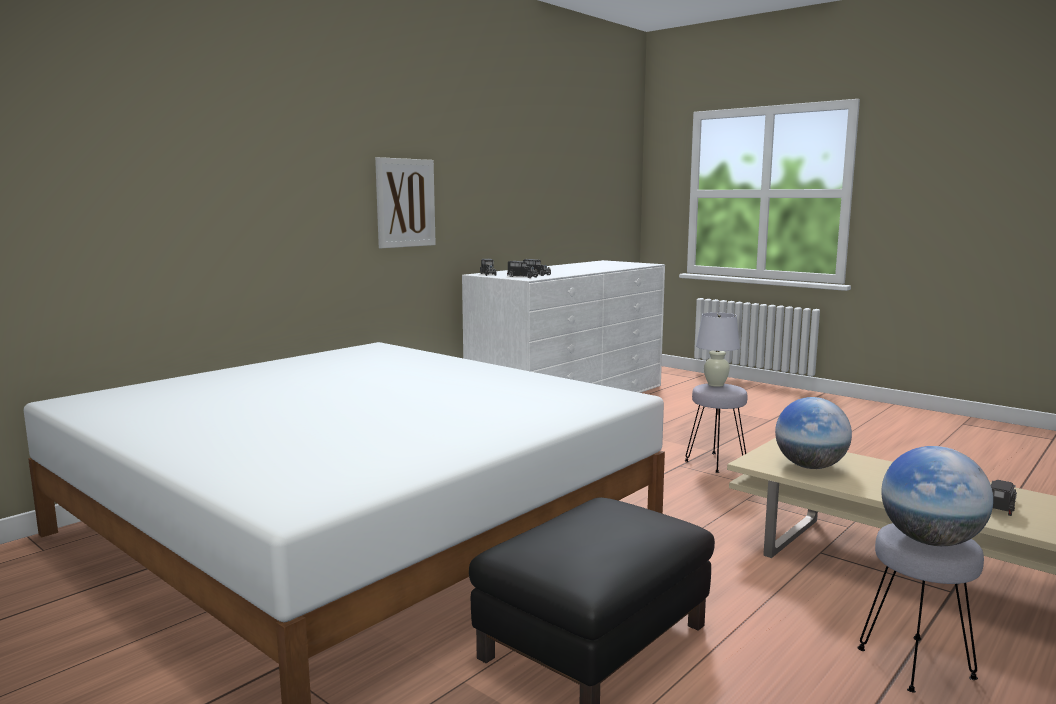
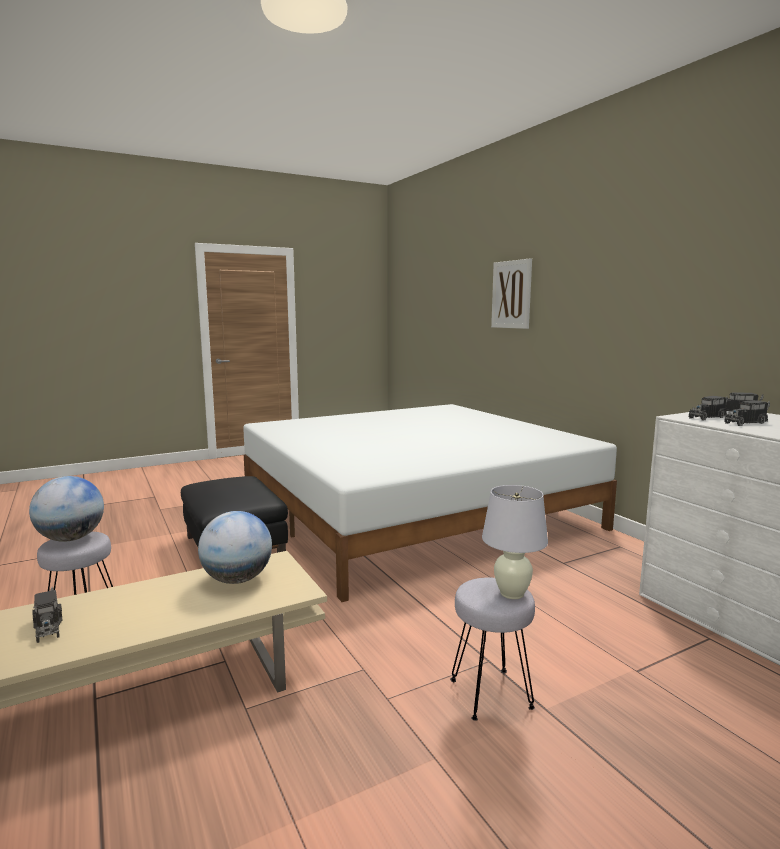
camera: 110 degrees right, 0 degrees up
(405, 203) = (670, 318): picture -> picture (511, 294)

